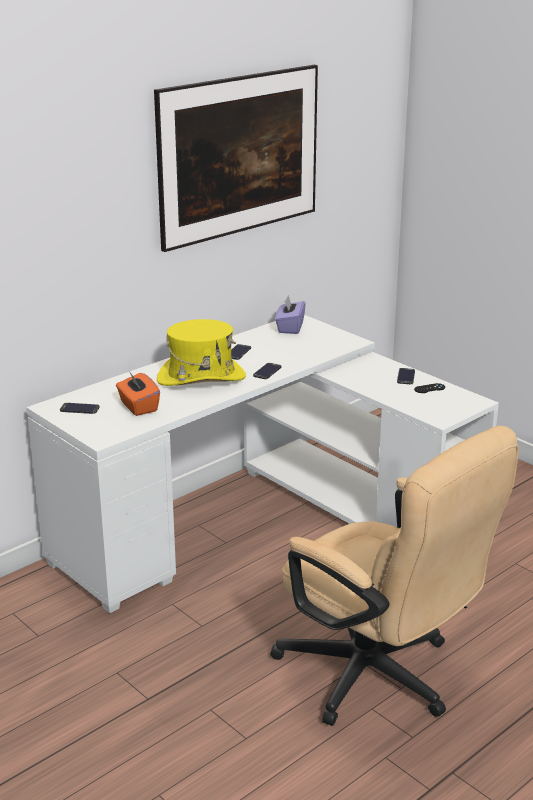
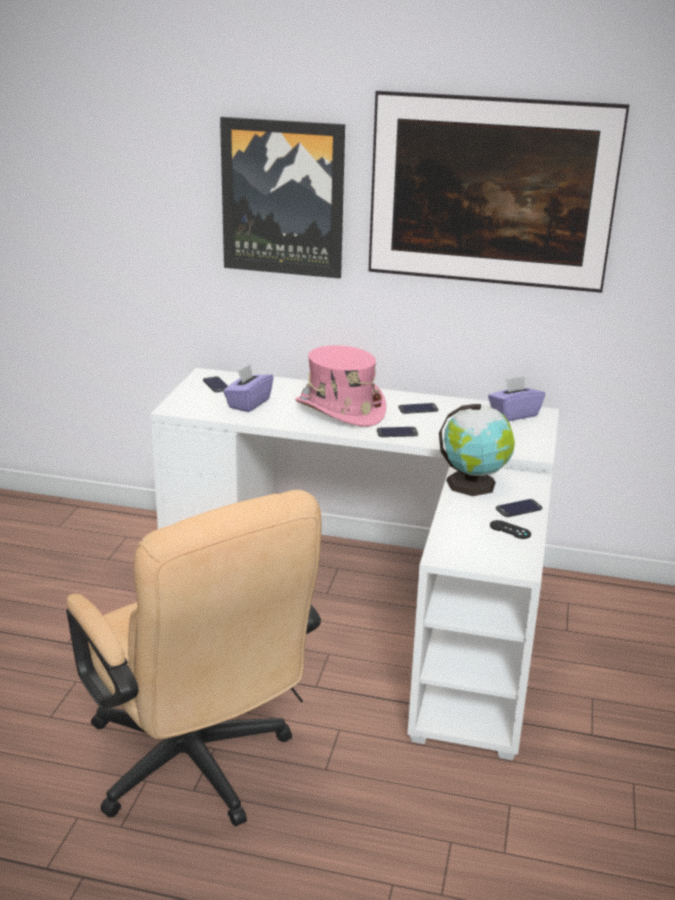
camera: 55 degrees right, 0 degrees up
(86, 208) = (283, 198): none -> picture
(138, 407) = (248, 403): orange tissue box -> purple tissue box
(201, 378) = (340, 410): yellow hat -> pink hat
(357, 378) = (474, 484): none -> globe
(379, 678) = (197, 769): beige office chair -> beige office chair turned 45 degrees counterclockwise

